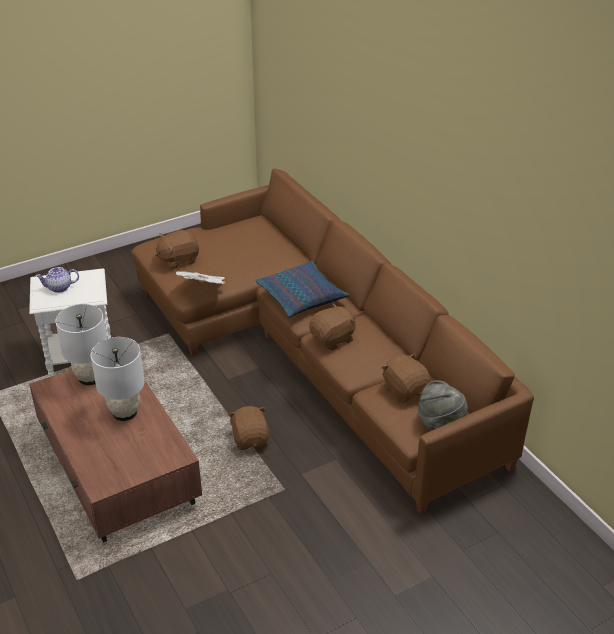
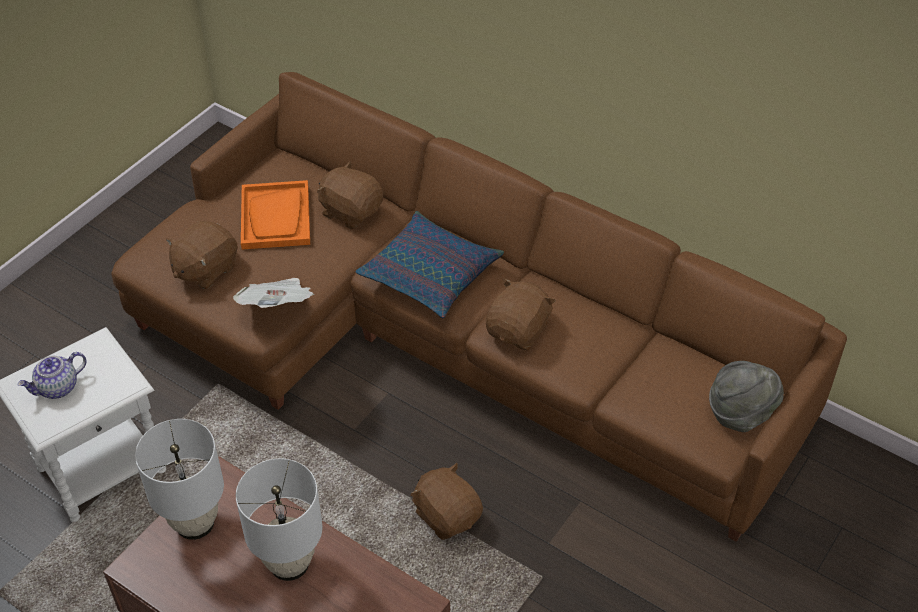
camera: 25 degrees left, 10 degrees up
(234, 245) = (276, 217): none -> orange tray
(405, 390) = (665, 379): brown plush toy -> brown plush toy (351, 211)

